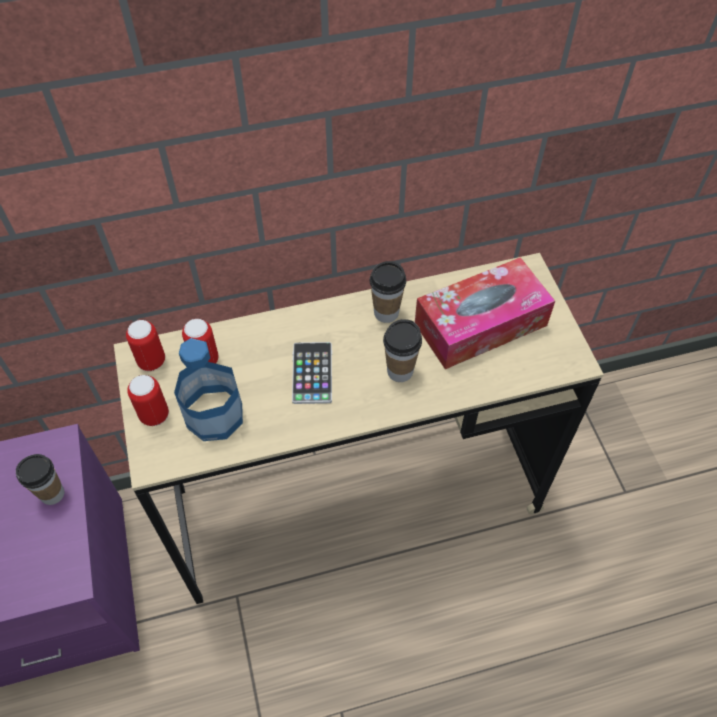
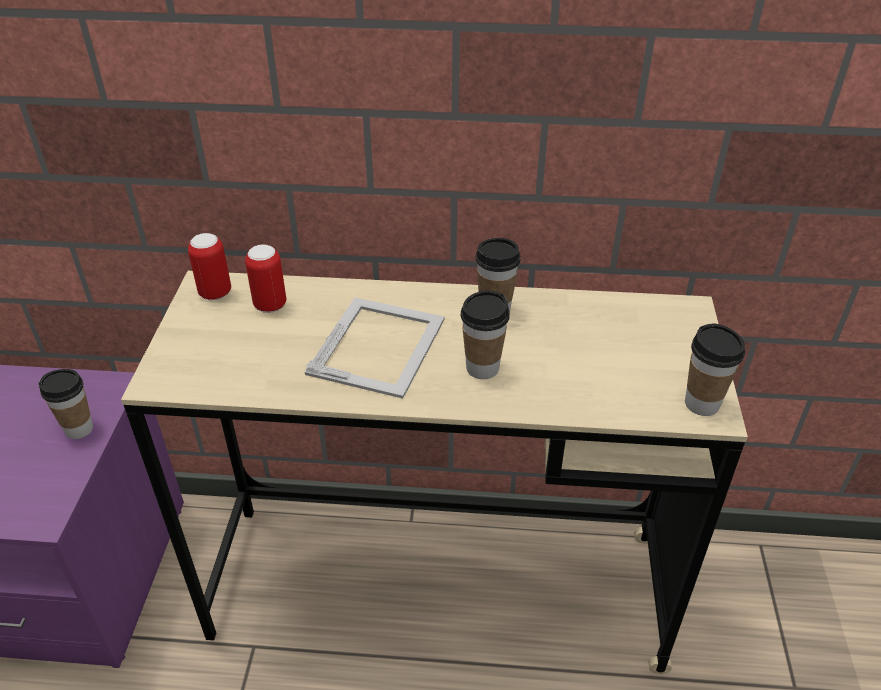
camera: 20 degrees right, 15 degrees down
(154, 415) = (187, 340): can -> none
(214, 416) = (249, 356): bottle -> none
(312, 373) = (379, 345): phone -> picture frame
(480, 324) = (604, 347): tissue box -> none
(565, 355) = (702, 404): none -> cup

